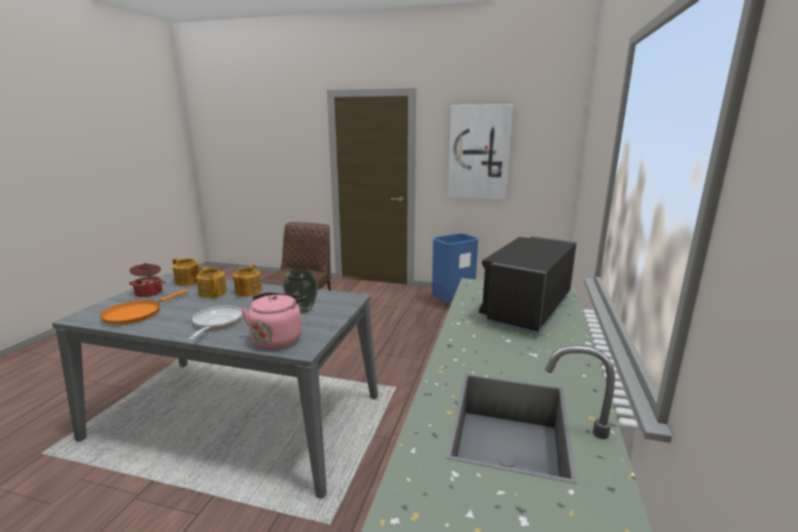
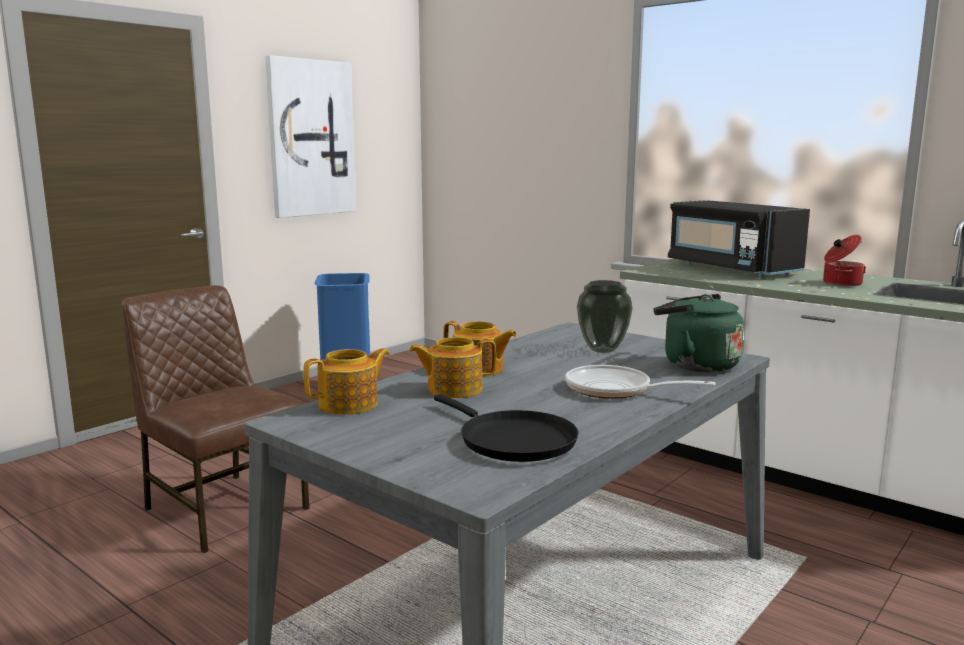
camera: 65 degrees left, 5 degrees down
(136, 314) = (512, 440): orange frying pan -> black frying pan
(149, 293) = (381, 434): cooking pot -> cooking pot (840, 283)
(278, 338) = (695, 365): pink kettle -> green kettle

